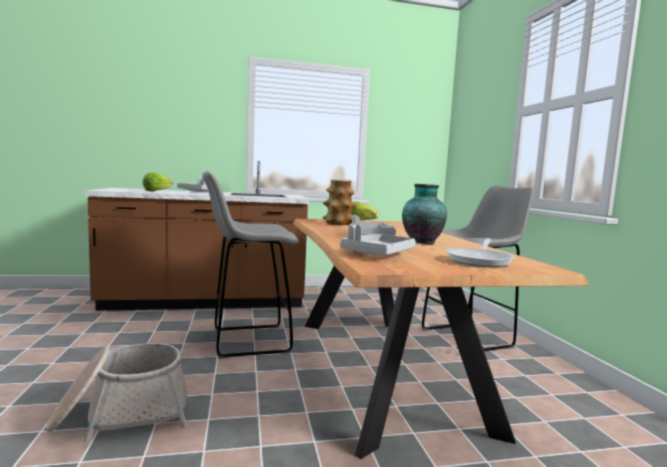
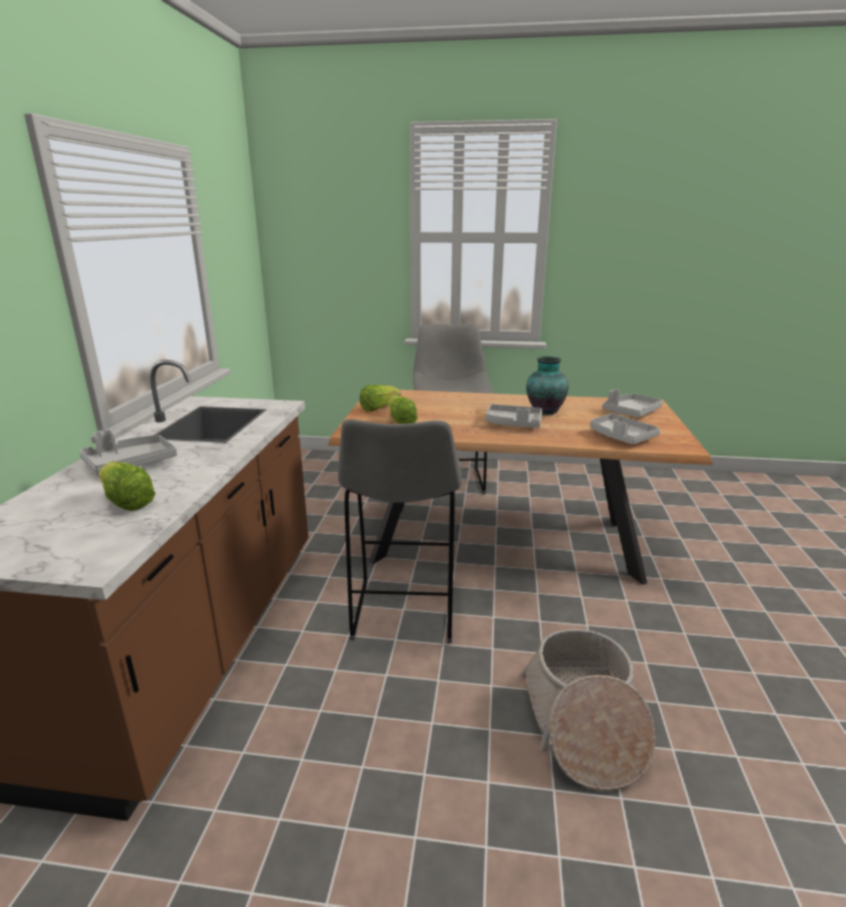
camera: 70 degrees left, 15 degrees up
(338, 223) = (400, 421): vase -> lettuce
(480, 260) = (631, 412): frying pan -> grey tray

